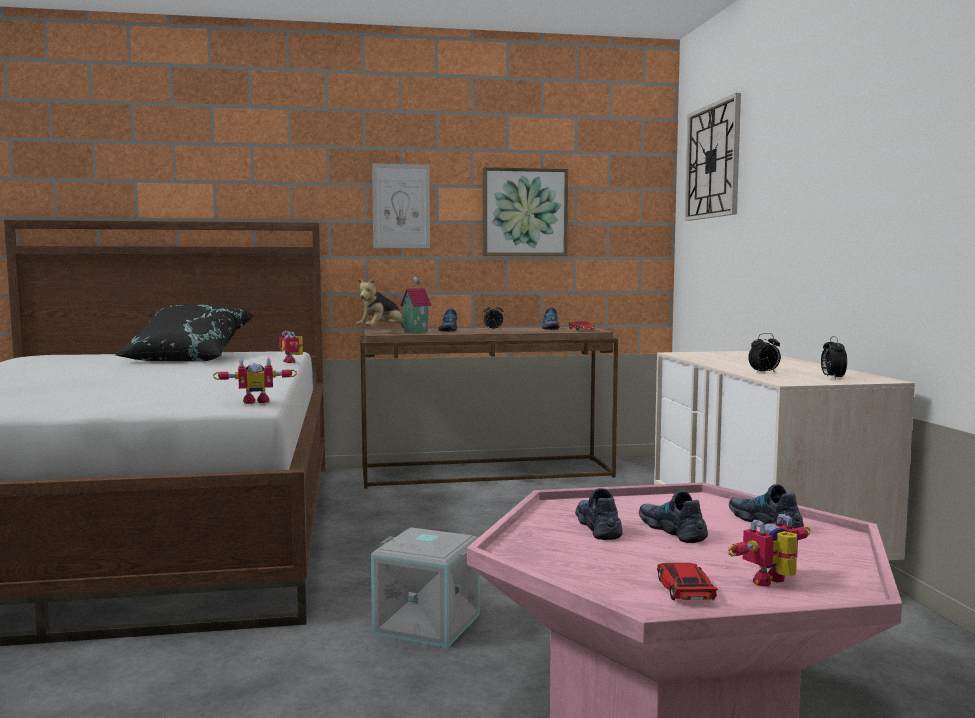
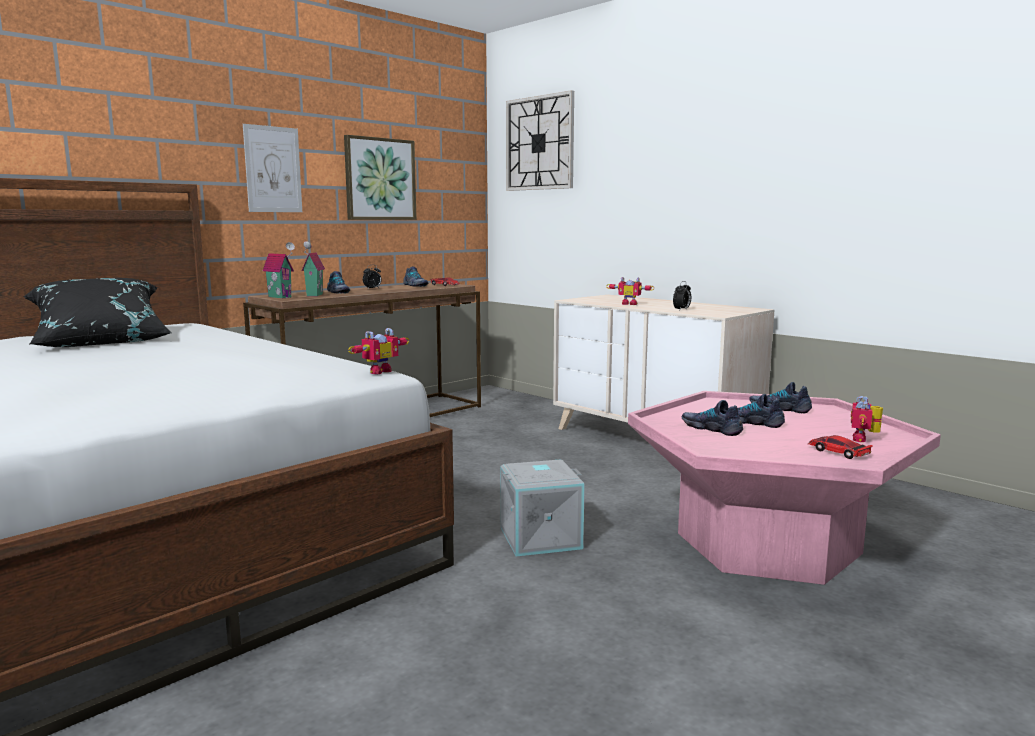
camera: 35 degrees left, 5 degrees up
(292, 362) = (241, 333): toy robot -> toy robot (630, 304)
(382, 331) = (281, 297): plush toy -> toy house
(832, 378) = (728, 310): alarm clock -> none

